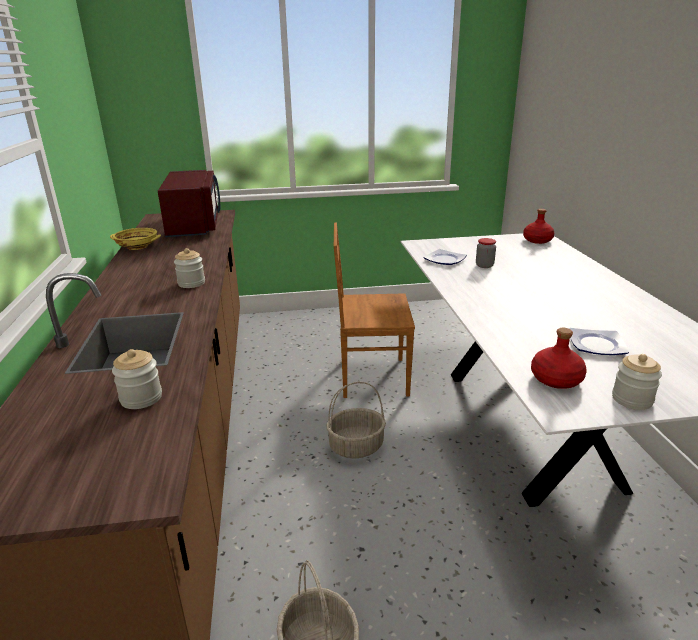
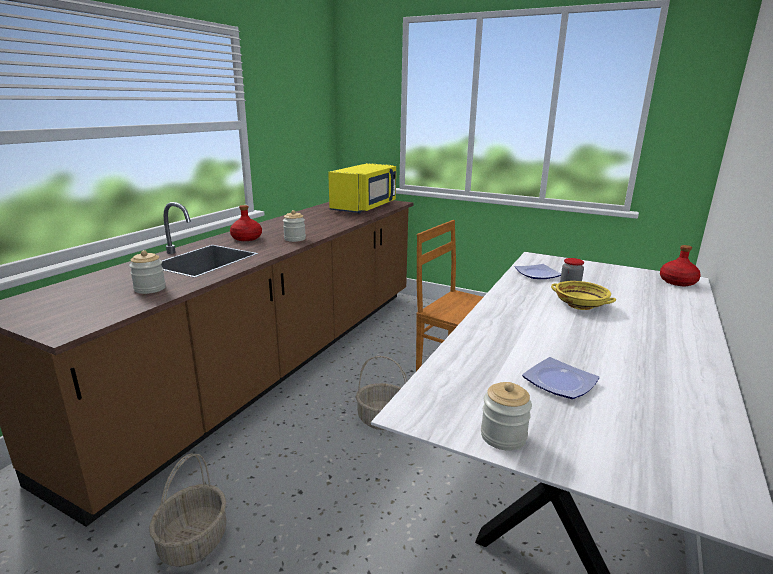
camera: 35 degrees right, 5 degrees down
(138, 246) = (307, 212): yellow bowl -> yellow bowl (580, 305)
(194, 226) = (365, 207): red microwave -> yellow microwave
(556, 379) = (458, 391): red bottle -> red bottle (246, 238)

